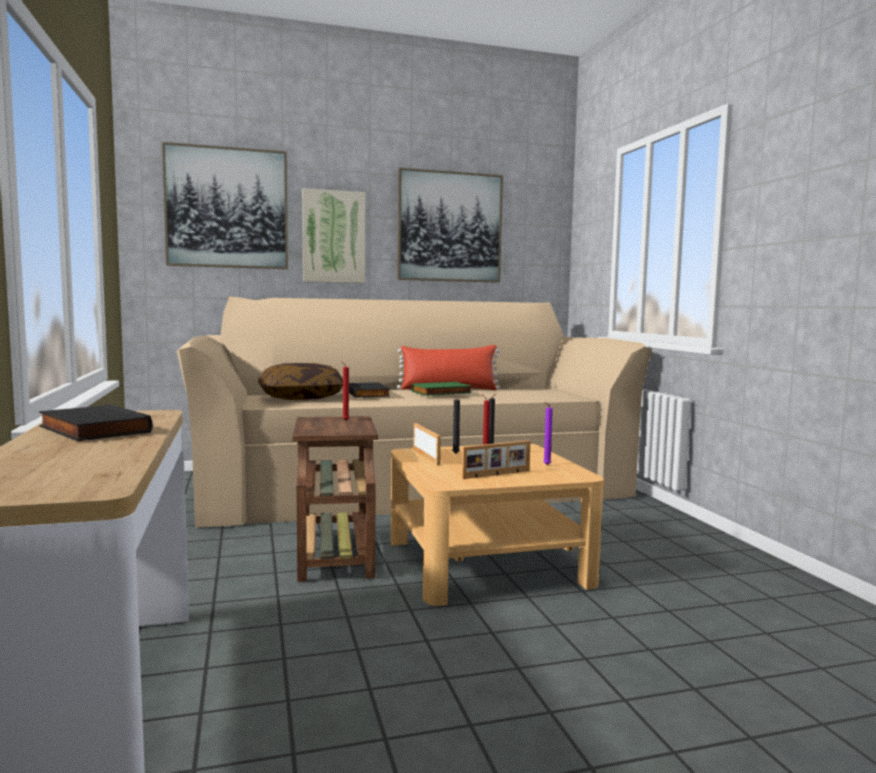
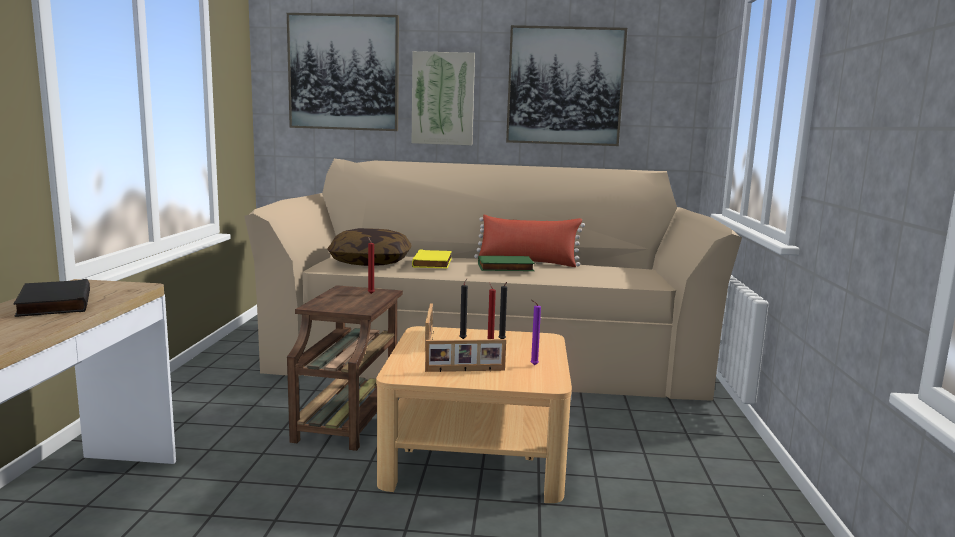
camera: 20 degrees right, 5 degrees up
(368, 393) = (433, 263): black book -> yellow book

